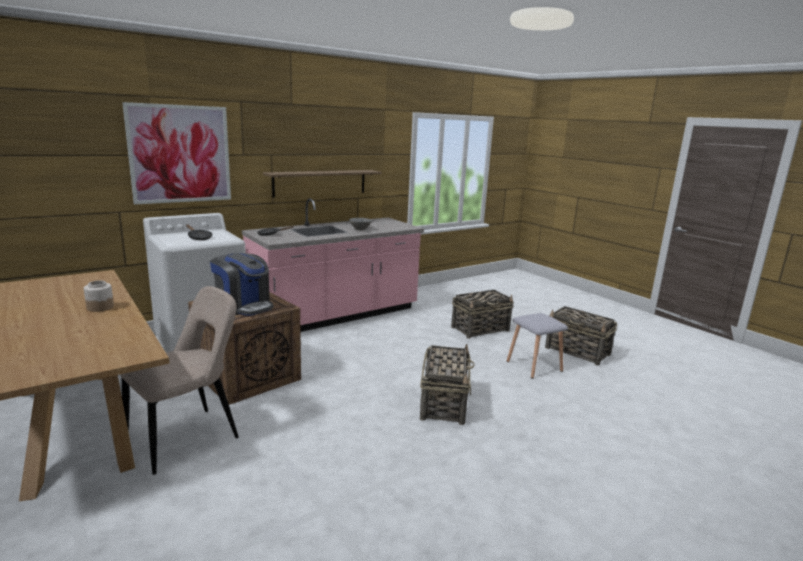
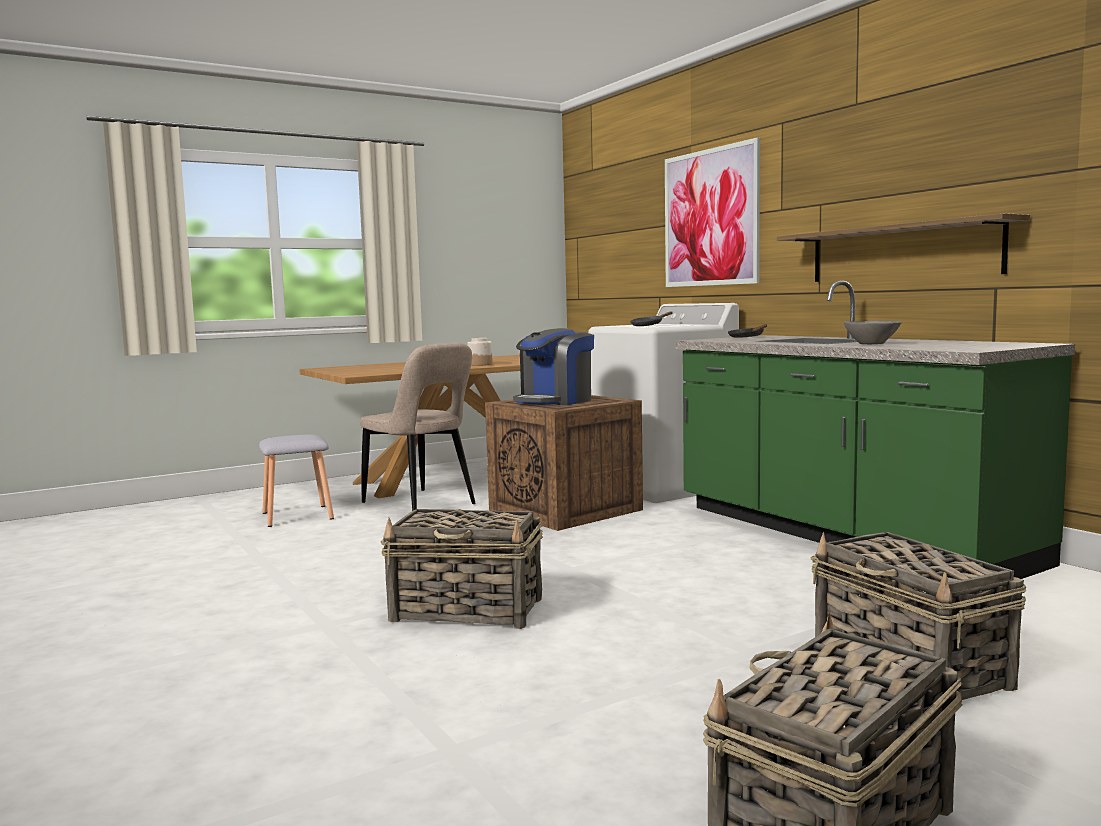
camera: 95 degrees right, 10 degrees down
(336, 315) = (844, 535): pink counter -> green counter
(533, 366) = (661, 719): grey stool -> grey stool (299, 515)

